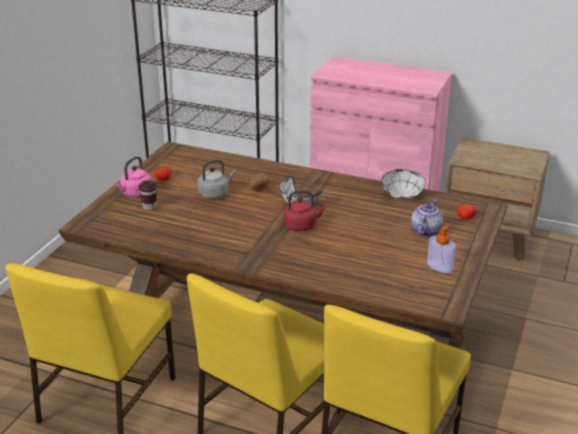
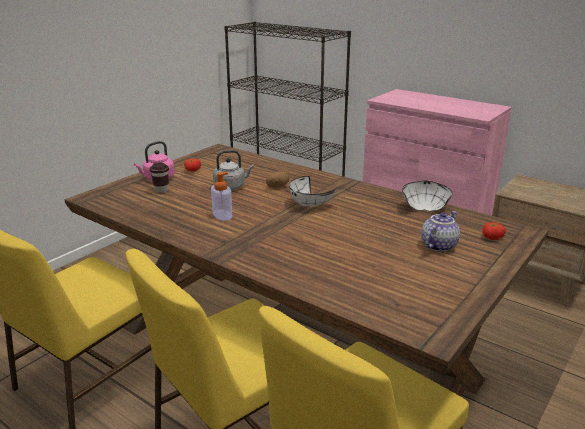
camera: 15 degrees right, 5 degrees down
(302, 225) = (301, 224): red kettle -> none
(439, 266) = (441, 285): soap dispenser -> soap dispenser (222, 215)

